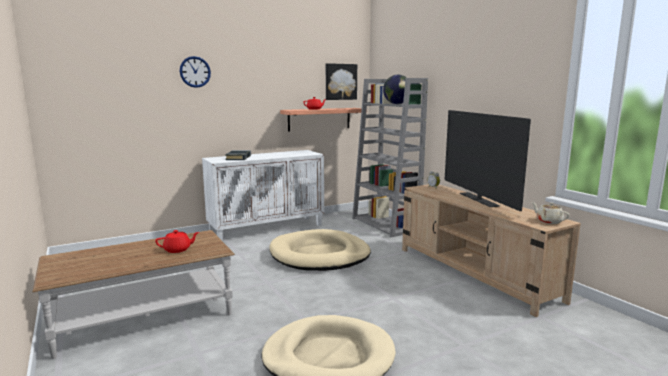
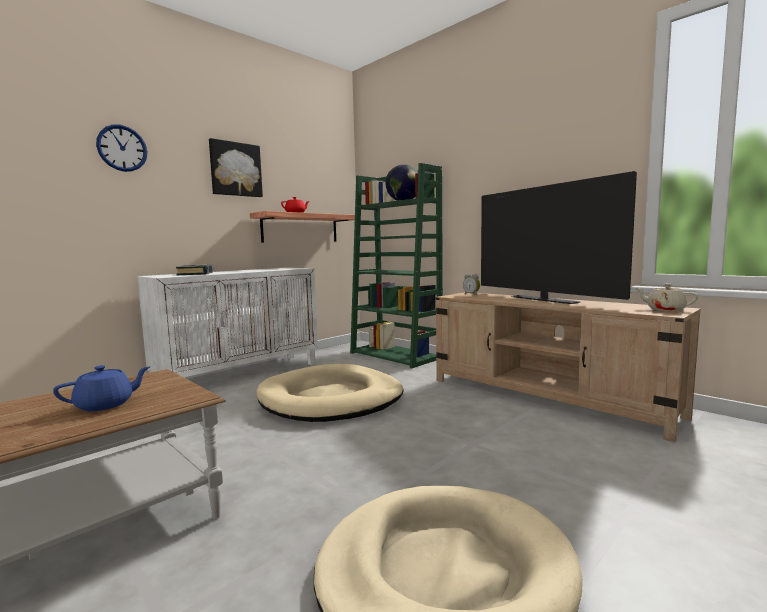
camera: 15 degrees left, 5 degrees down
(178, 250) = (106, 405): red teapot -> blue teapot
(340, 82) = (323, 183): picture -> picture (235, 169)
(386, 225) = (396, 355): grey bookcase -> green bookcase

